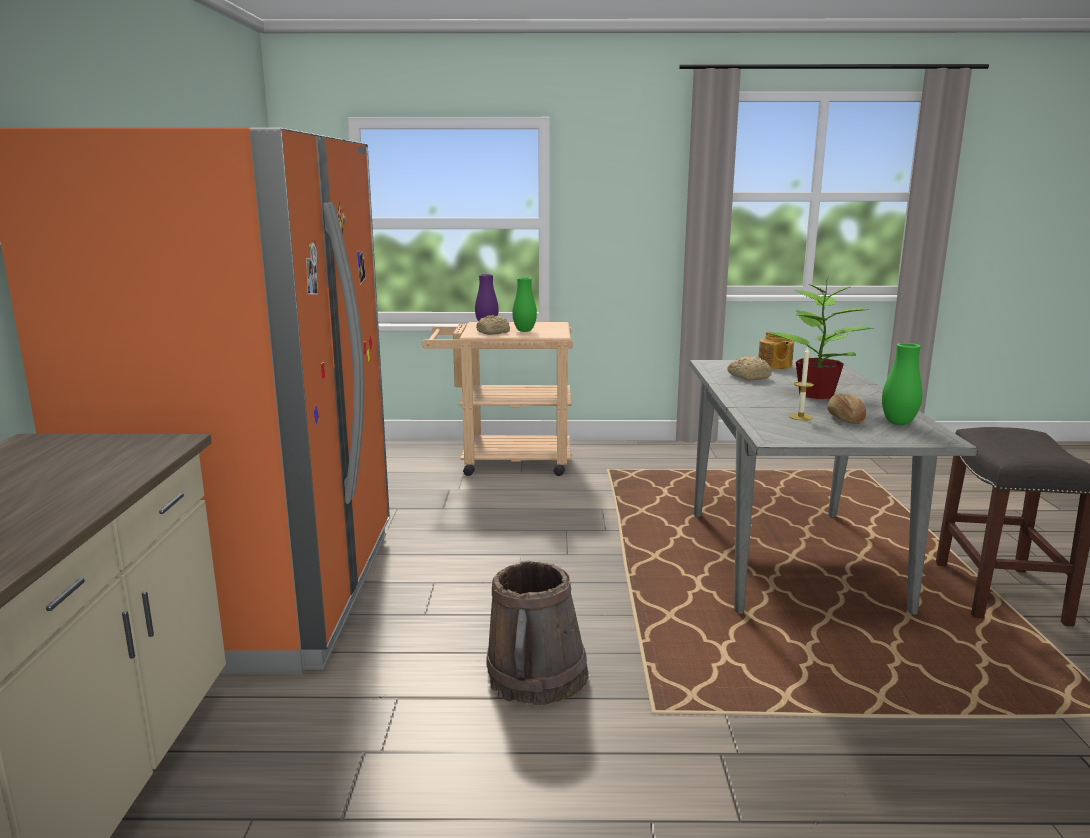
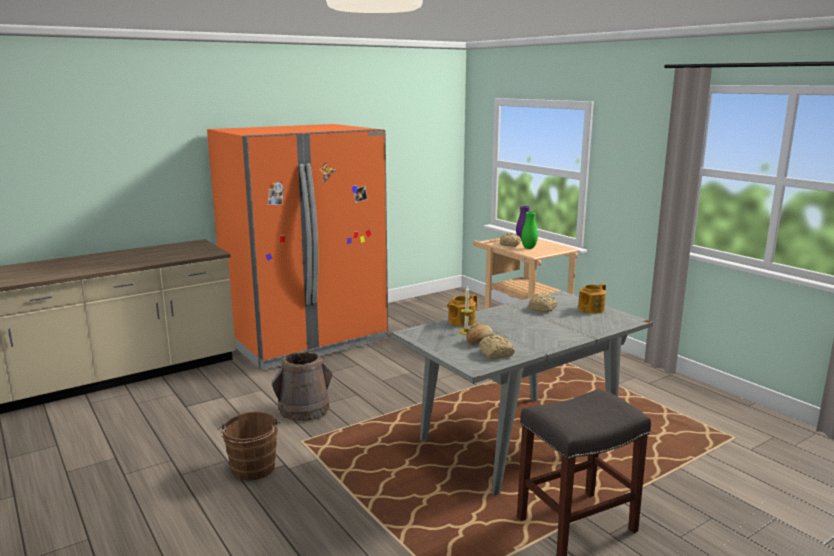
camera: 55 degrees right, 0 degrees up
(715, 797) = (252, 470): none -> brown bucket
(757, 411) = (461, 321): none -> teapot
(817, 395) = (529, 328): potted plant -> none
(898, 423) = (495, 354): green vase -> bread

